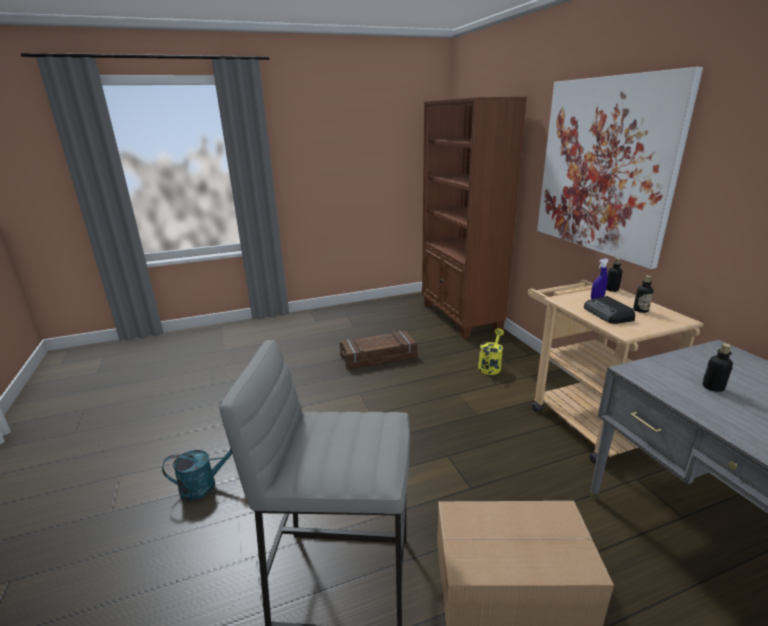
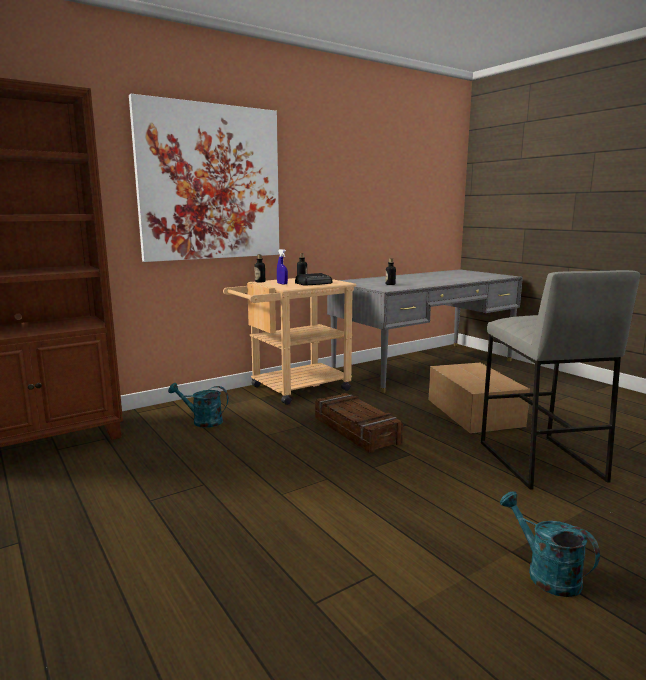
camera: 105 degrees left, 10 degrees down
(378, 357) = (169, 494): crate -> crate (357, 430)
(490, 366) = (202, 421): yellow watering can -> turquoise watering can

